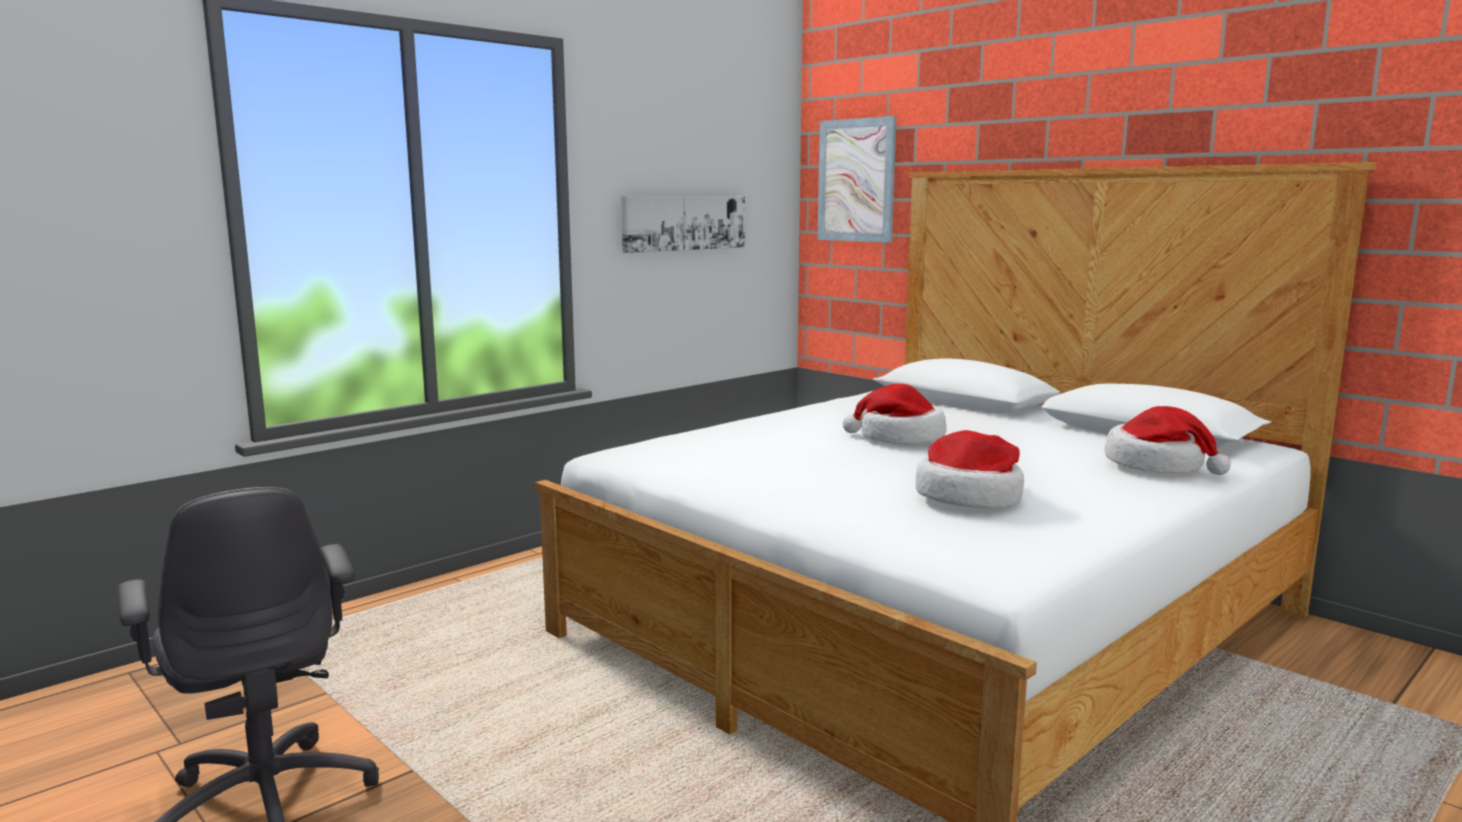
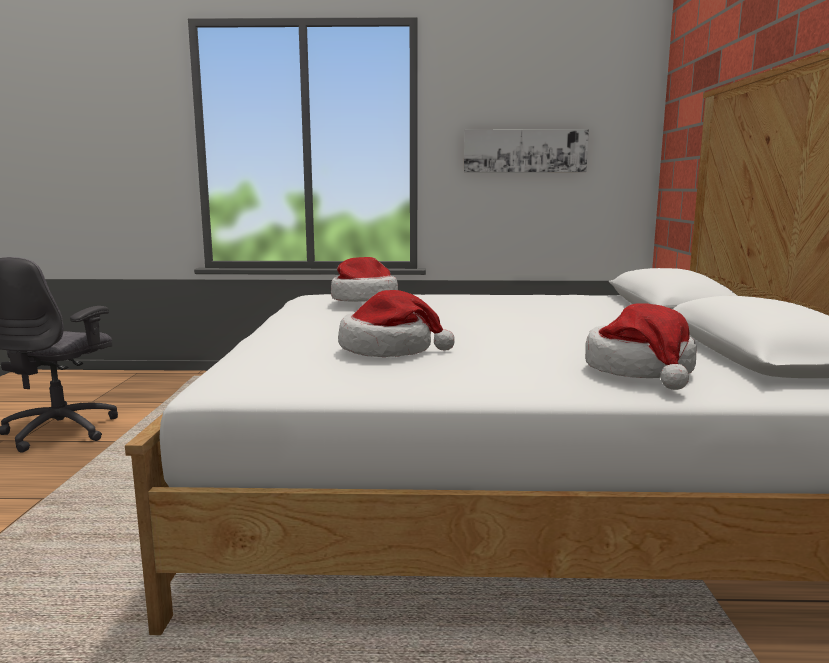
camera: 45 degrees right, 0 degrees up
(856, 180) = (686, 108): picture -> none
(899, 438) = (496, 315): hat -> hat (363, 299)

